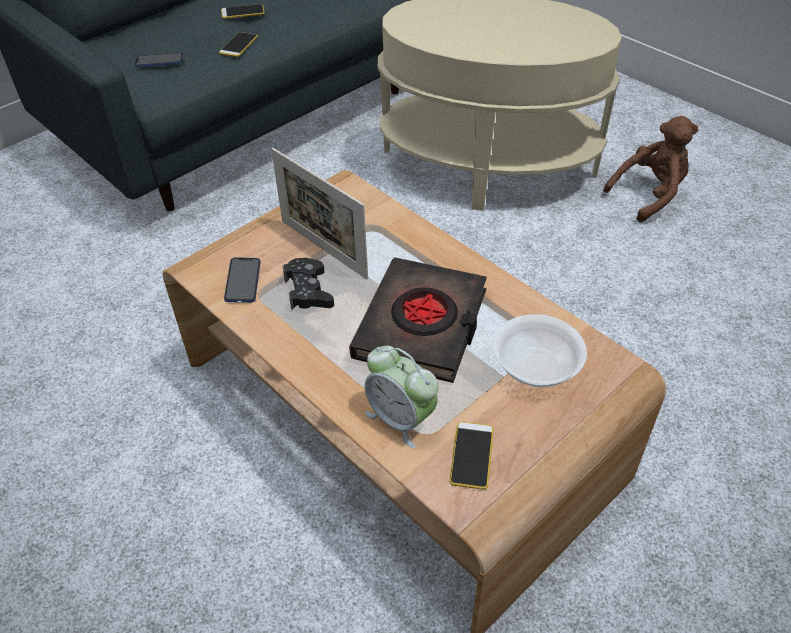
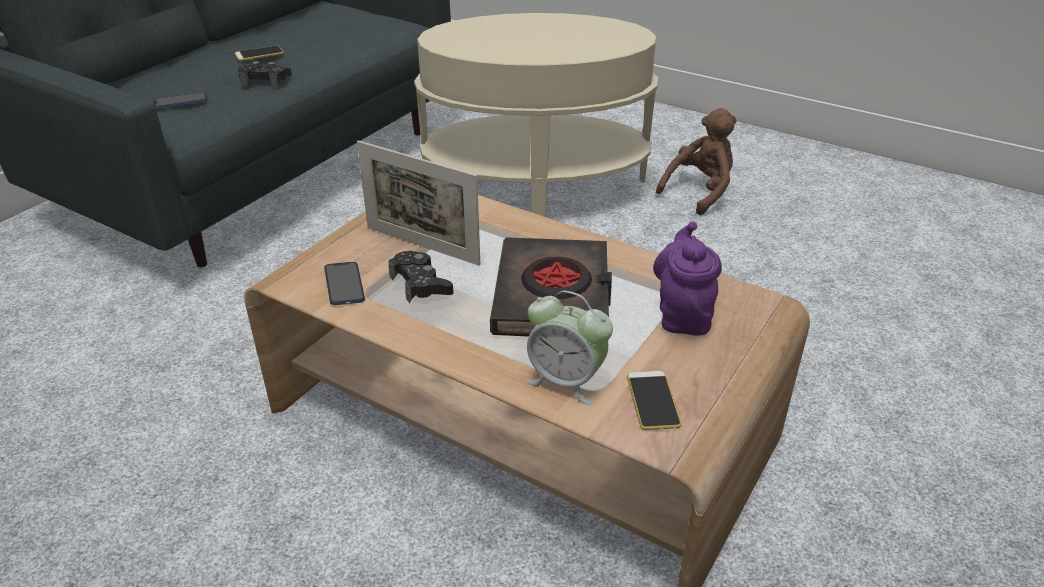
camera: 15 degrees left, 10 degrees down
(238, 45) = (265, 81): phone -> black game controller
(536, 366) = (683, 314): bowl -> purple teapot

